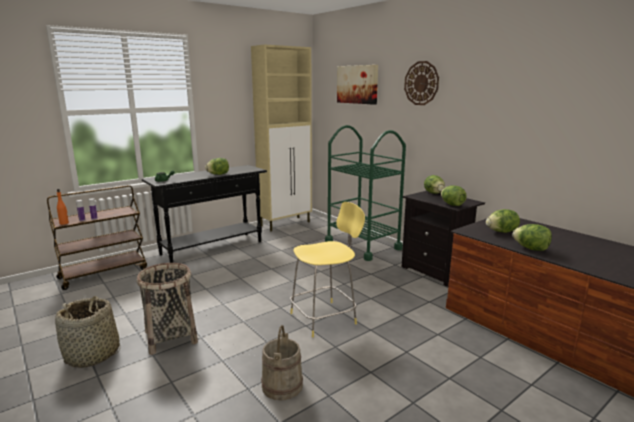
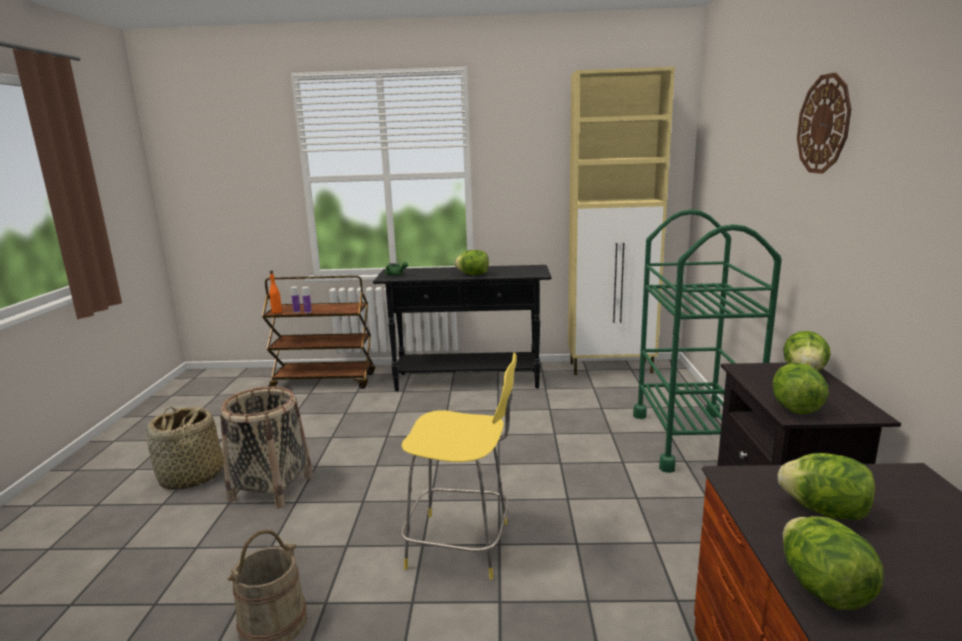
camera: 40 degrees right, 0 degrees up
(357, 84) = (741, 131): picture -> none

